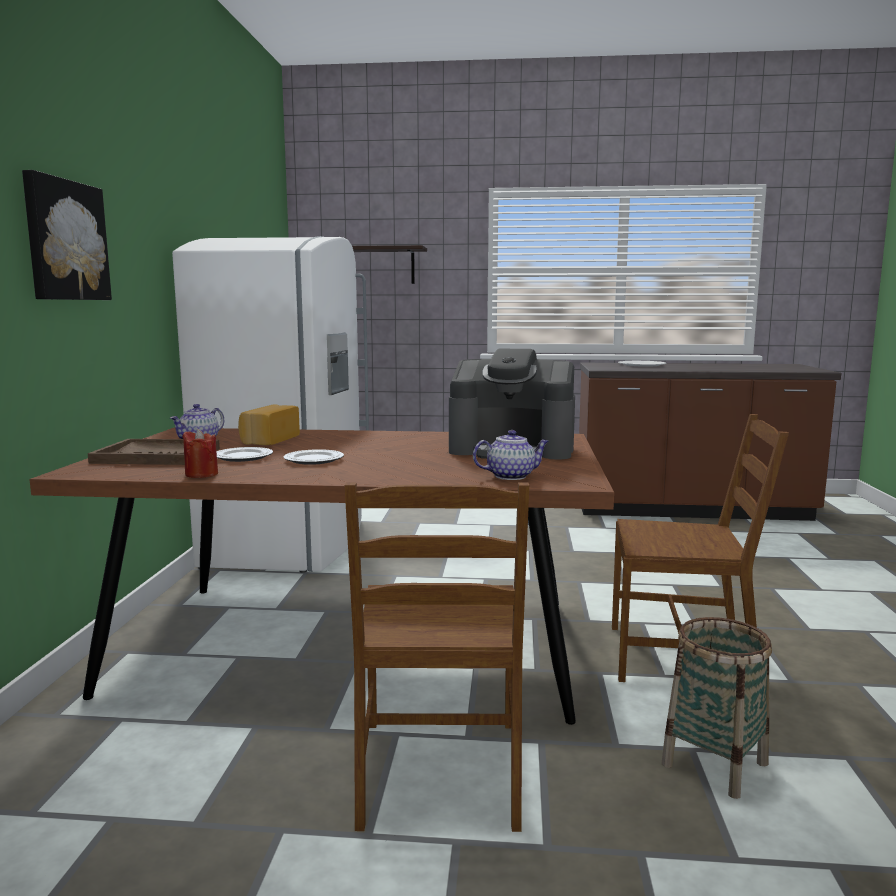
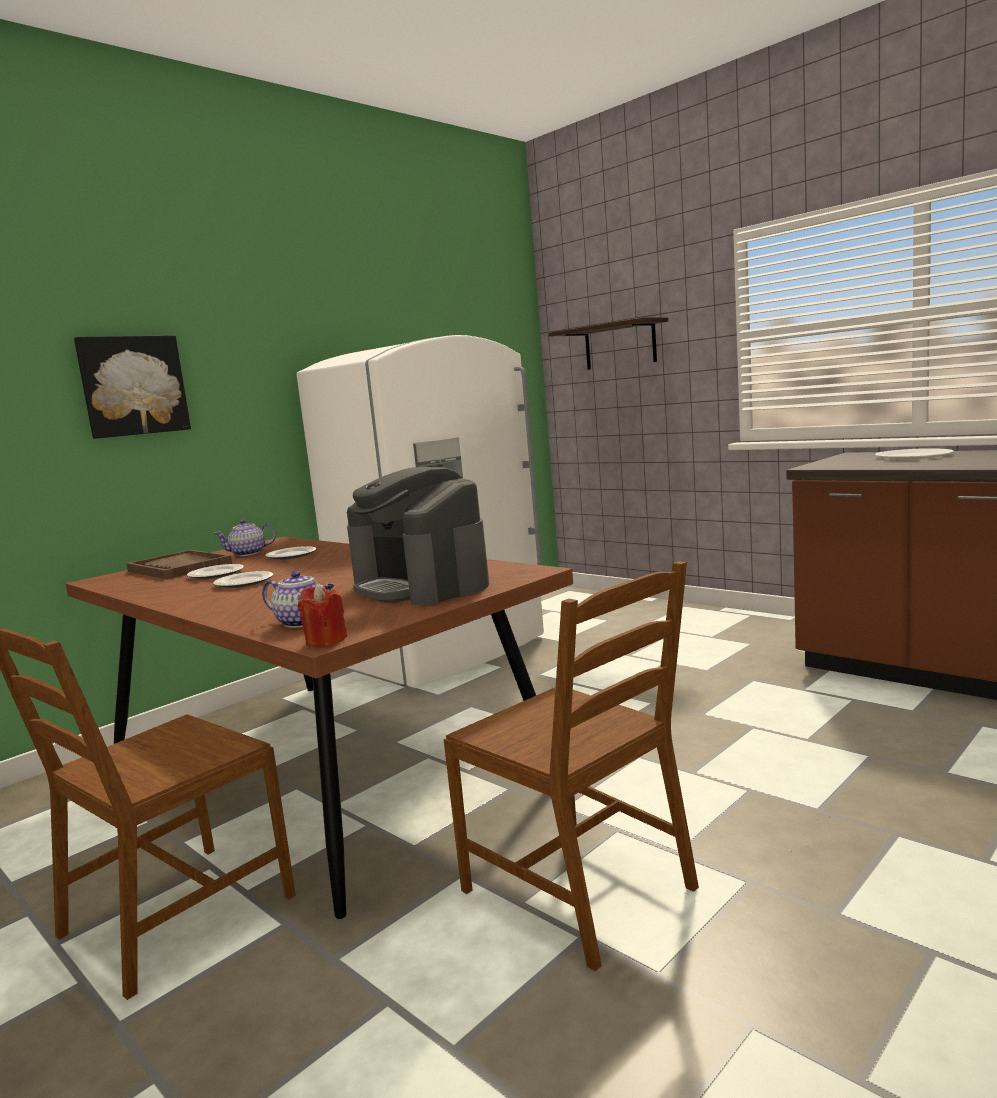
camera: 40 degrees right, 0 degrees up
(201, 474) = (141, 590): red candle -> red candle (325, 641)
(269, 440) = (291, 555): bread -> plate
(714, 764) = (376, 1029): basket -> none

